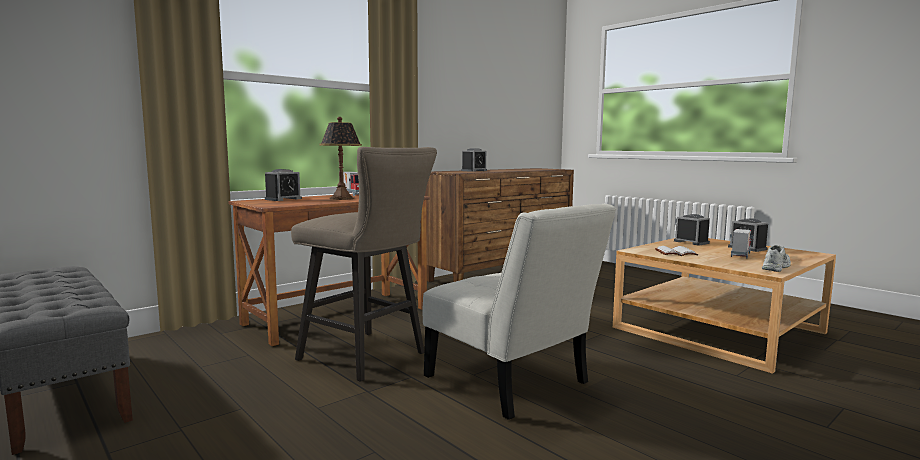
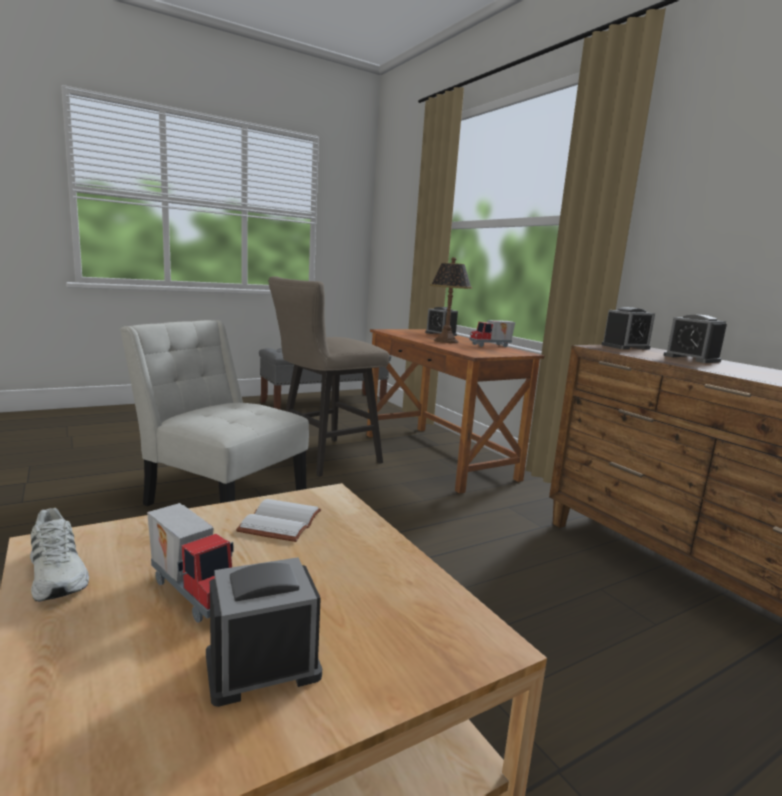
camera: 100 degrees right, 5 degrees up
(511, 383) = (221, 498): white chair -> white chair turned 60 degrees clockwise
(691, 242) = (399, 599): alarm clock -> alarm clock (625, 347)

